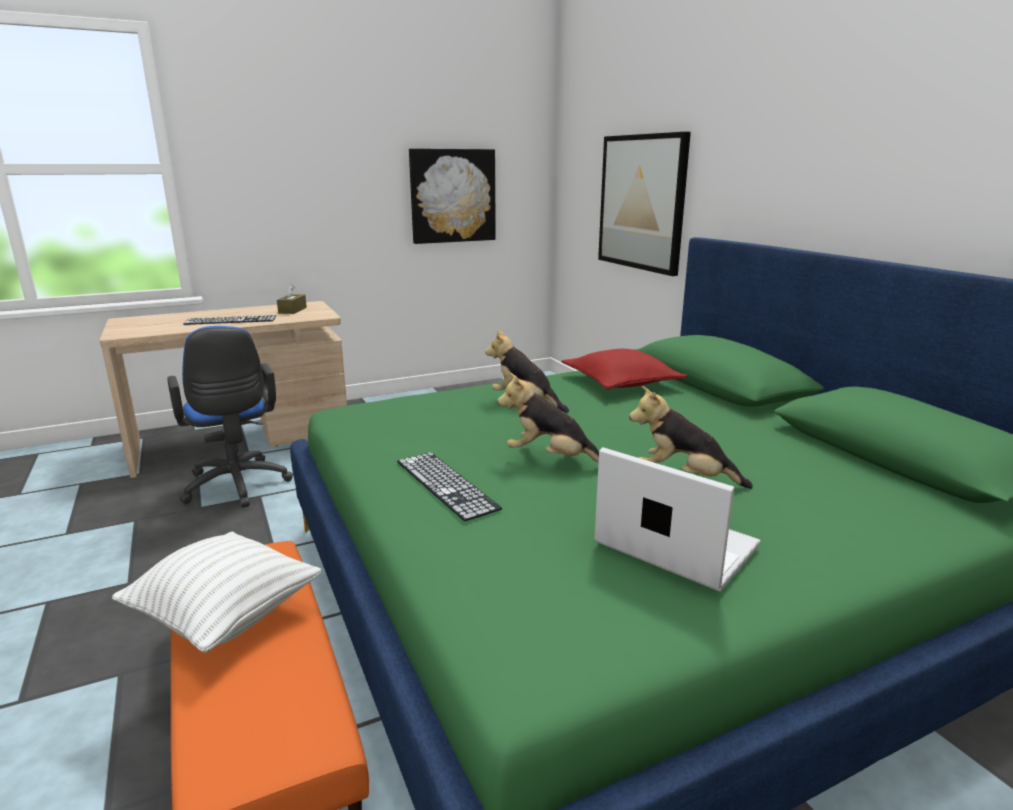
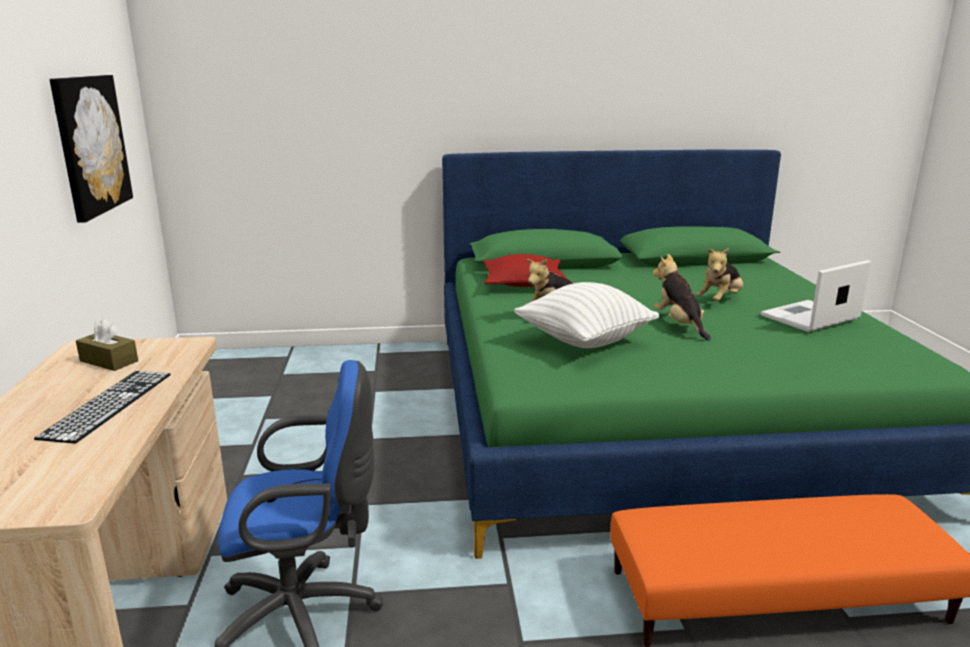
camera: 70 degrees left, 0 degrees up
(226, 617) = (757, 543): white pillow -> white pillow (584, 340)
(446, 484) = (721, 358): keyboard -> none
(551, 458) = (679, 325): plush toy -> plush toy turned 120 degrees clockwise
(642, 202) = (338, 128): picture -> none

